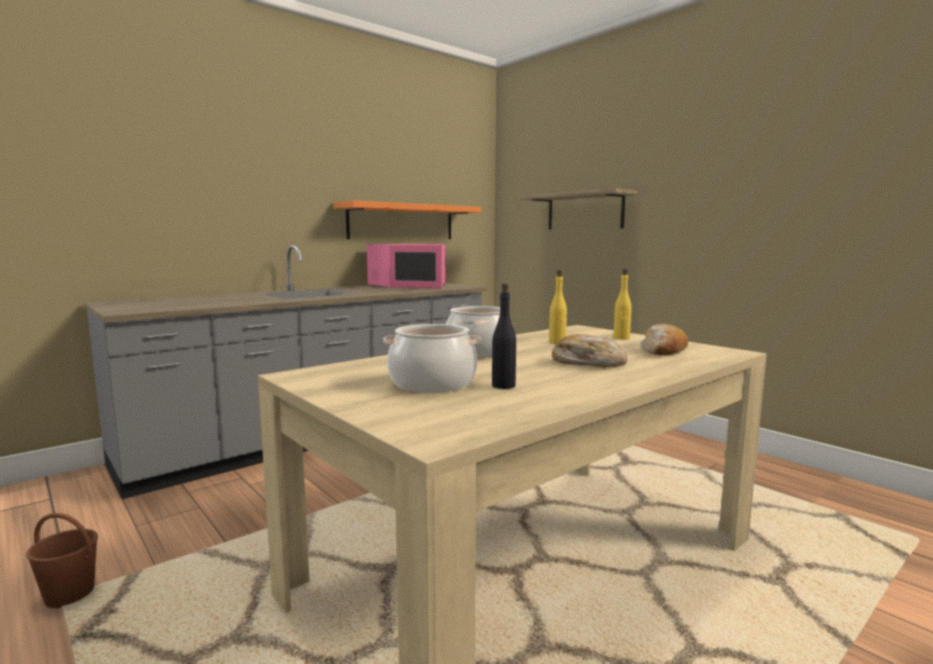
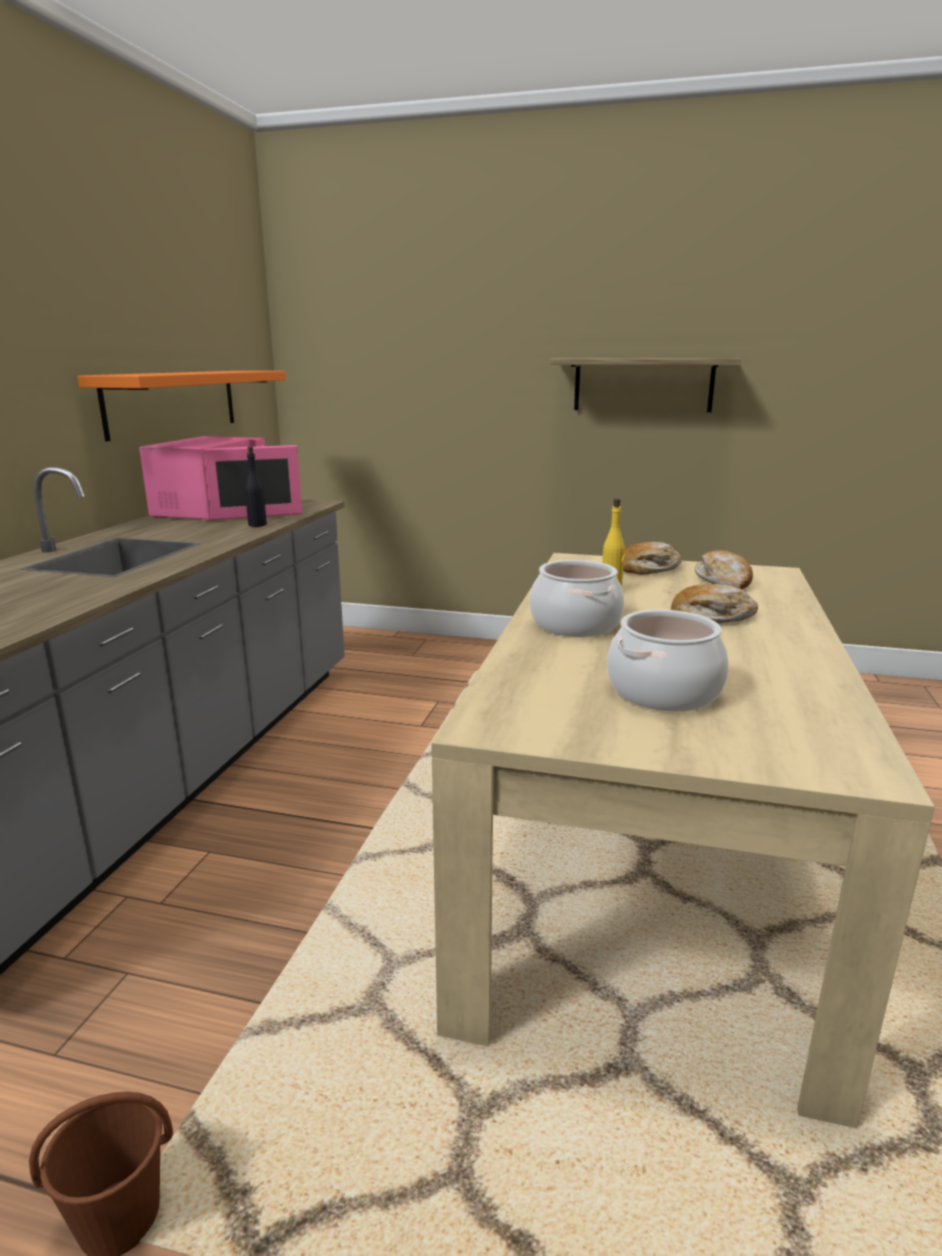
camera: 35 degrees left, 10 degrees up
(504, 385) = (731, 674): black bottle -> black bottle (257, 525)
(584, 211) = (440, 379): shelf -> shelf (643, 385)
(621, 338) = (649, 569): yellow bottle -> bread

